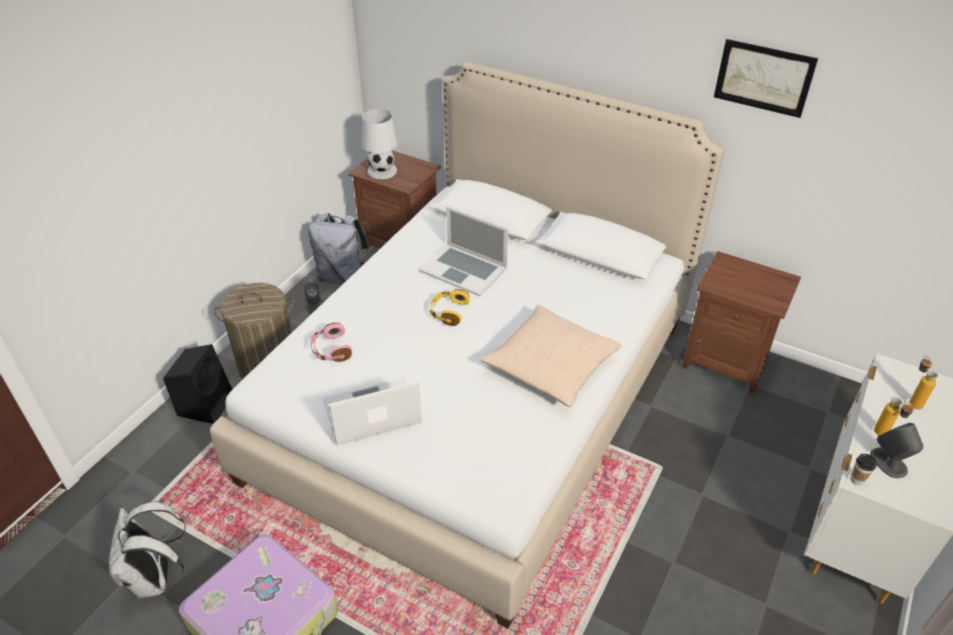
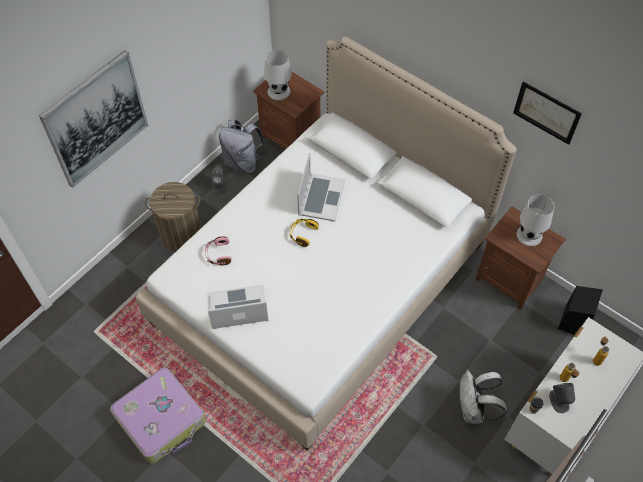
camera: 10 degrees right, 15 degrees up
(134, 165) = (96, 119): none -> picture
(156, 578) = (98, 381): white backpack -> white backpack (473, 410)
(206, 403) = (136, 258): black speaker -> black speaker (576, 321)
(464, 269) = (321, 197): laptop -> laptop turned 120 degrees counterclockwise
(551, 365) = (363, 288): beige pillow -> none
(752, 278) = (529, 235): none -> white table lamp

